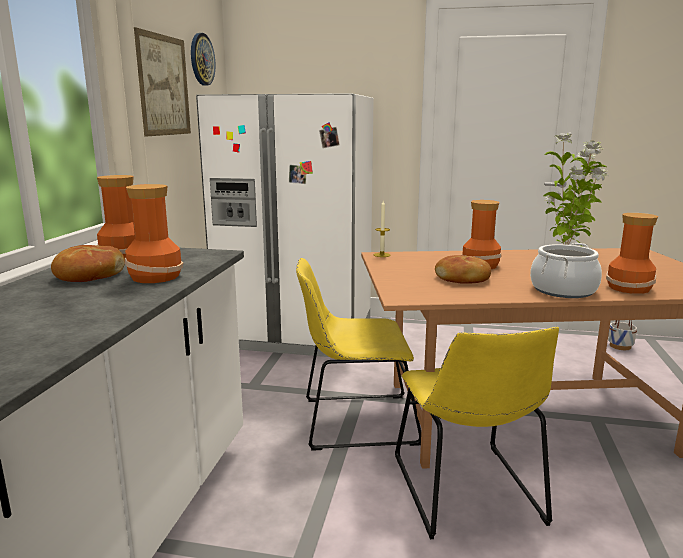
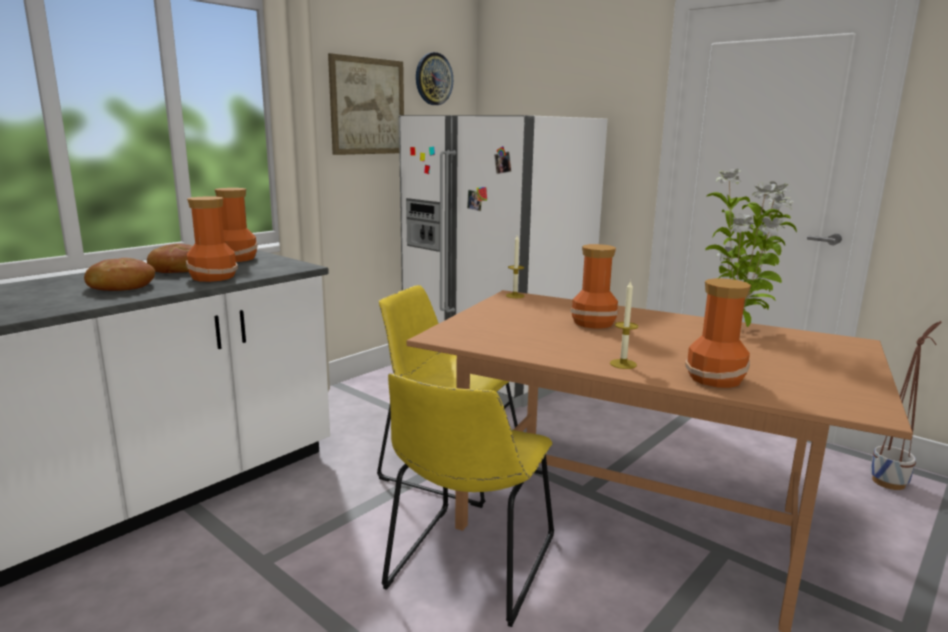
camera: 30 degrees right, 0 degrees up
(463, 279) = (539, 332): bread -> bread (121, 286)
(563, 290) = (623, 364): cooking pot -> candle

